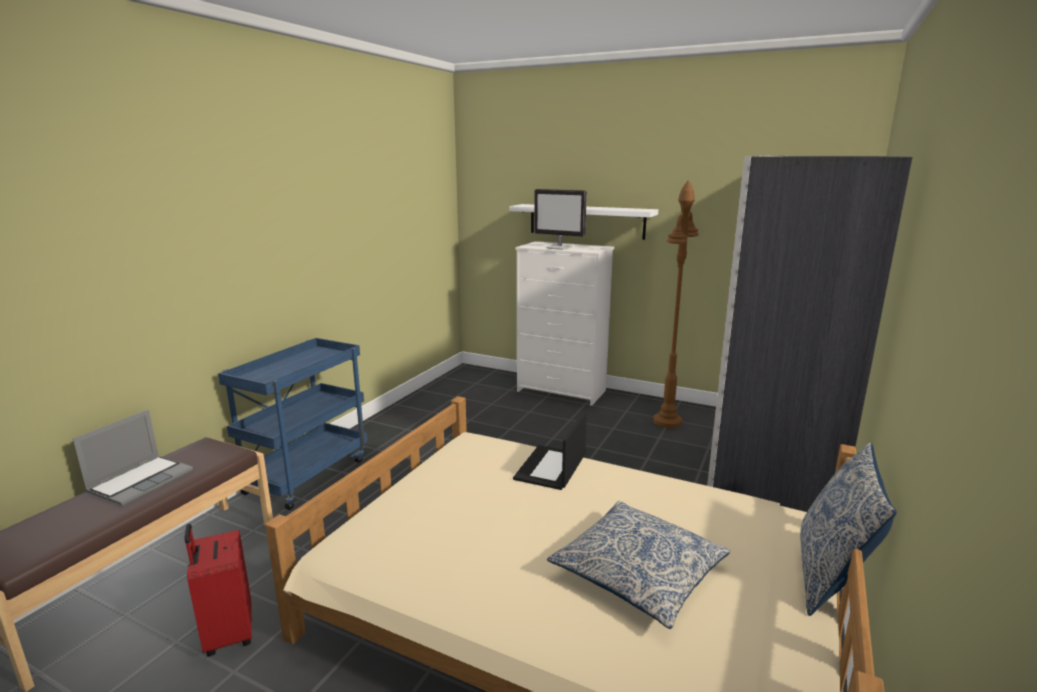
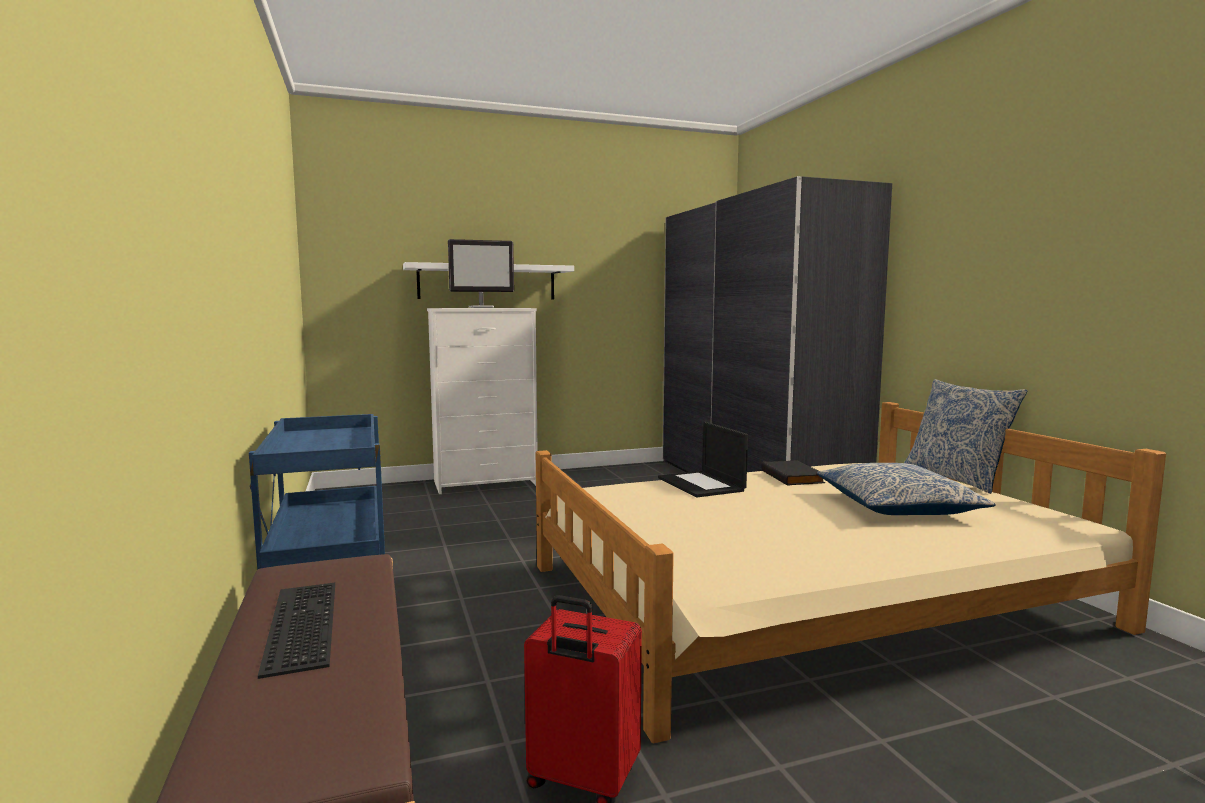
camera: 45 degrees left, 10 degrees down
(141, 481) = (298, 624): laptop -> keyboard
(646, 493) = (793, 477): none -> black book
(667, 421) = (621, 479): brown floor lamp -> none

